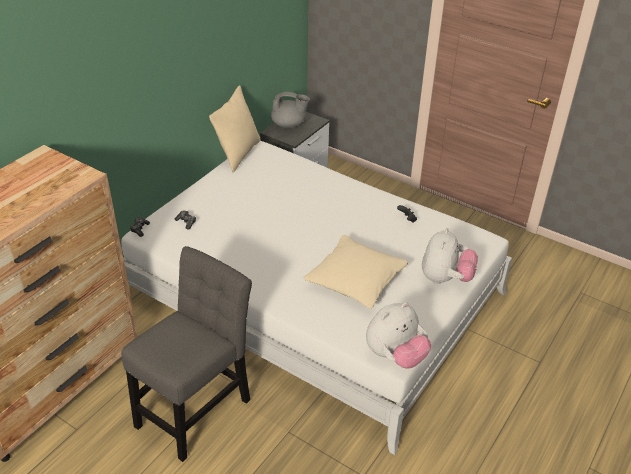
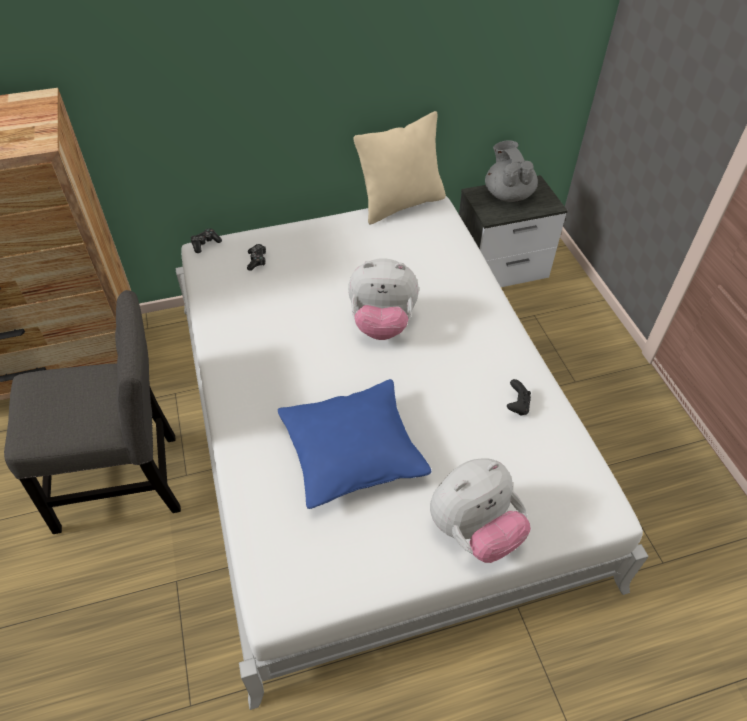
camera: 40 degrees right, 10 degrees up
(289, 125) = (508, 194): grey teapot -> grey teapot turned 150 degrees counterclockwise
(355, 280) = (353, 452): beige pillow -> blue pillow
(395, 356) = (281, 599): plush toy -> plush toy (382, 324)

